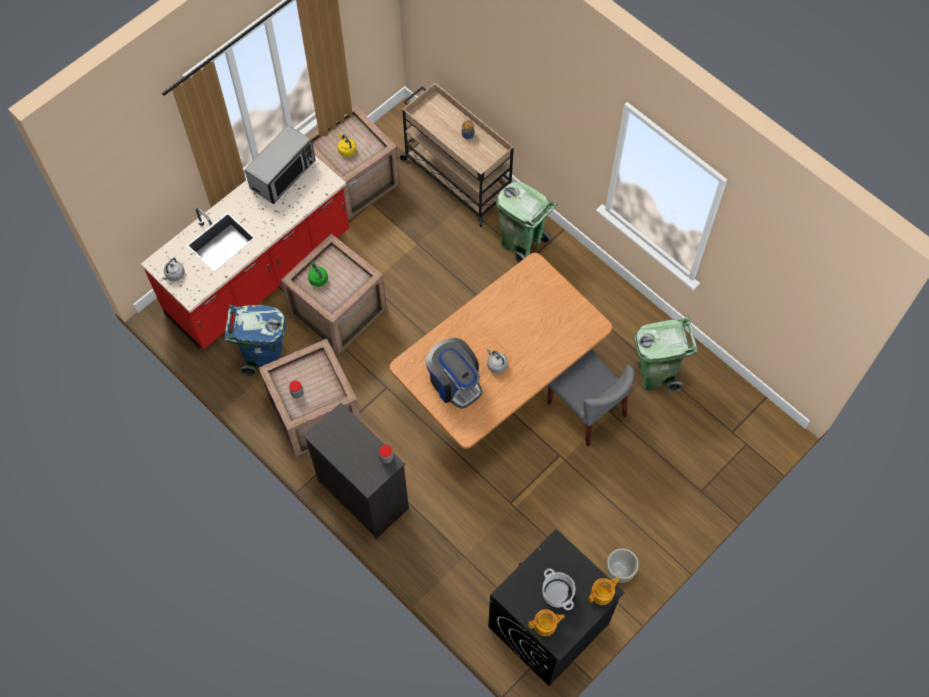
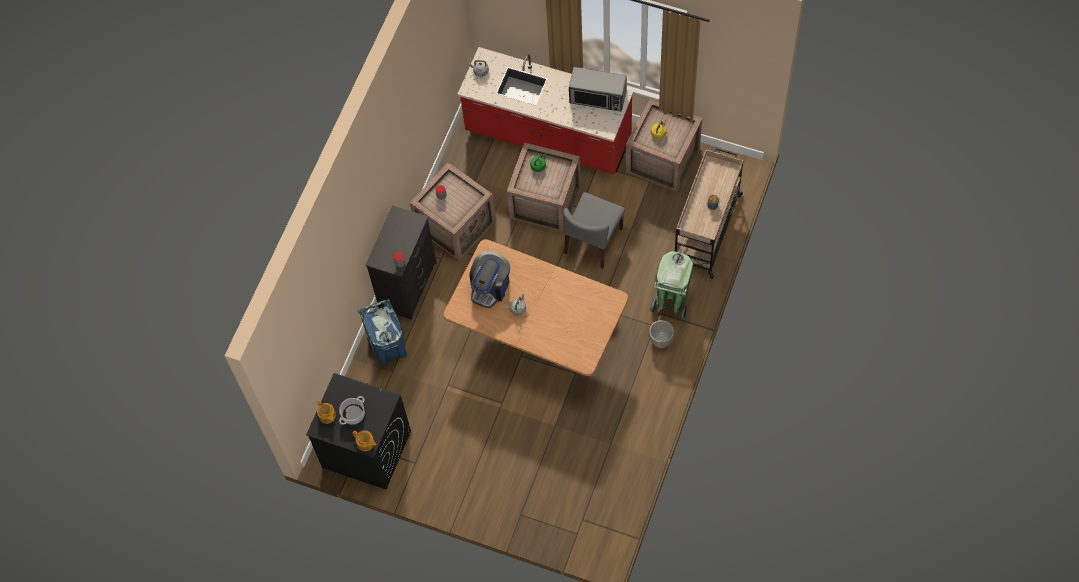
camera: 70 degrees right, 0 degrees up
(265, 357) = (483, 173): blue trash can -> blue trash can (390, 350)
(587, 409) = (549, 407): grey chair -> grey chair (593, 241)
(620, 571) = (429, 481): grey planter -> grey planter (661, 340)
(656, 373) = (605, 444): green trash can -> none

